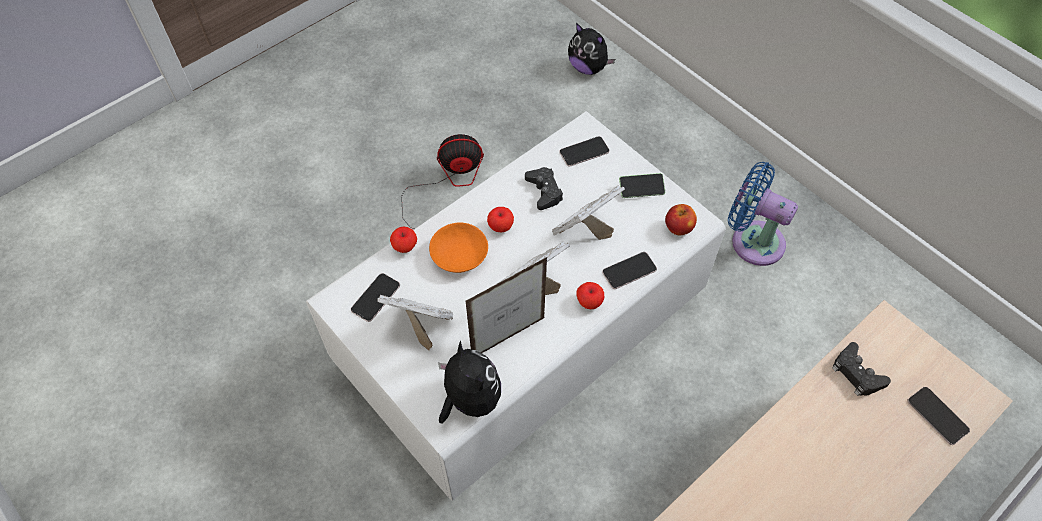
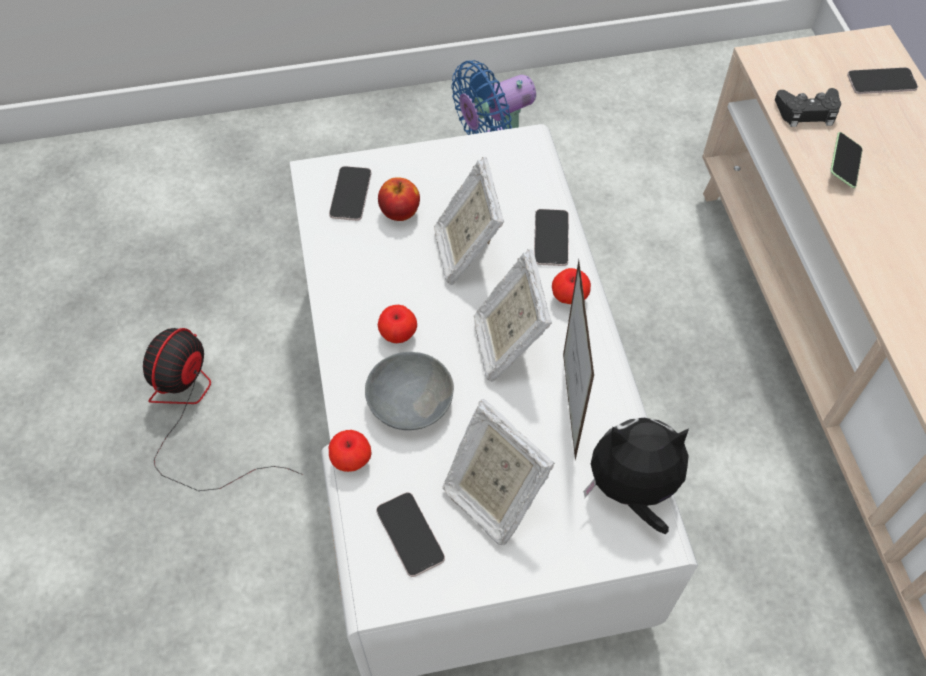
camera: 60 degrees left, 0 degrees up
(422, 326) = (491, 496): picture frame -> picture frame turned 90 degrees counterclockwise
(458, 256) = (411, 402): orange bowl -> grey bowl
(544, 191) = (378, 262): black game controller -> none
(588, 67) = (142, 169): plush toy -> none
(641, 189) = (447, 169): phone -> phone (843, 166)
(678, 228) = (524, 164): apple -> apple (399, 212)

